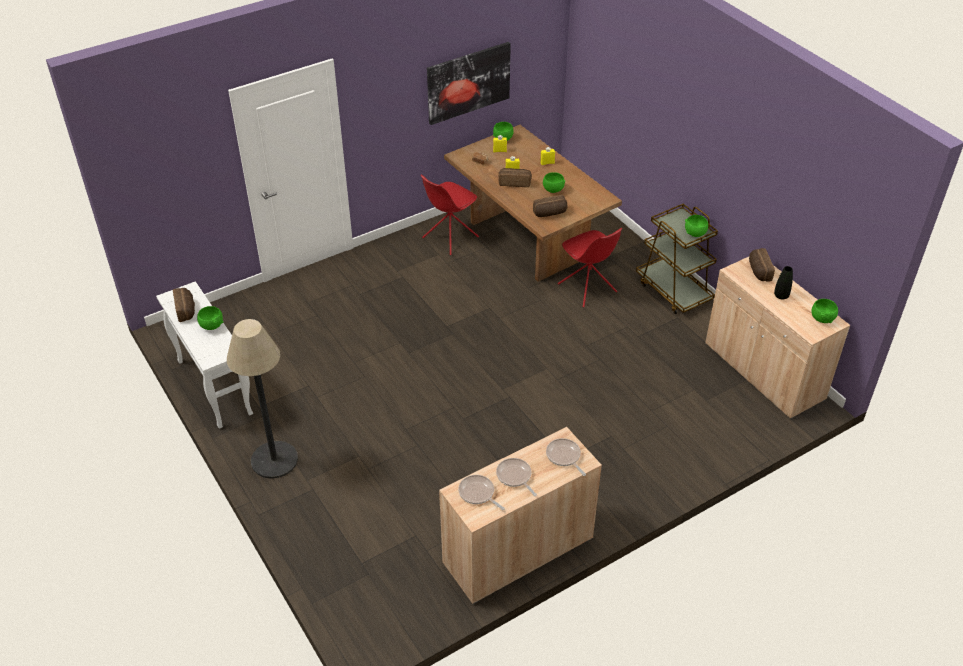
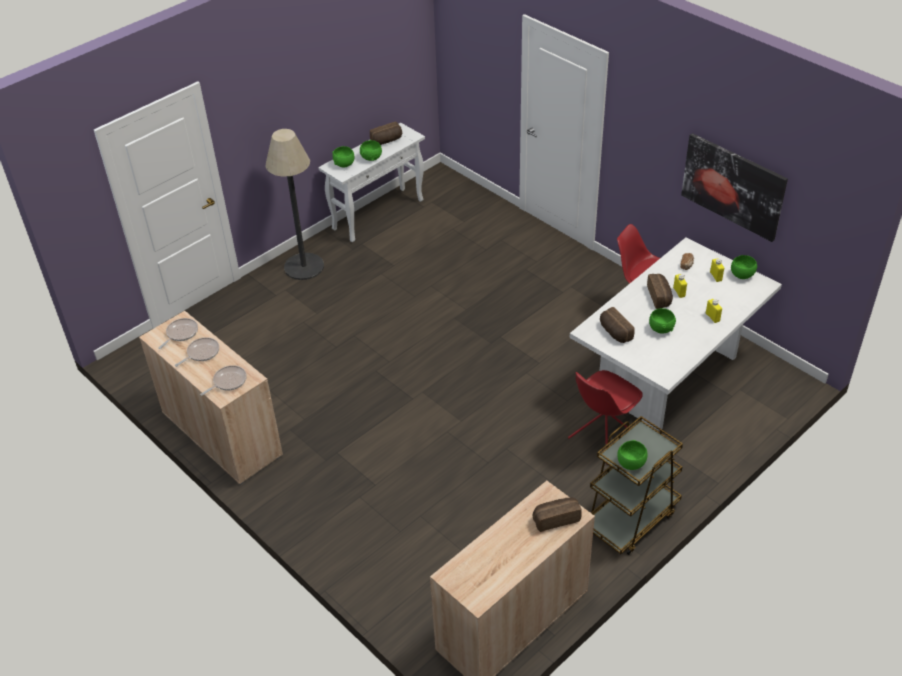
camera: 80 degrees right, 0 degrees up
(529, 240) = (668, 376): brown dining table -> white dining table
(781, 296) = (514, 543): black vase -> none
(822, 318) = (481, 587): green bowl -> green bowl (344, 164)

